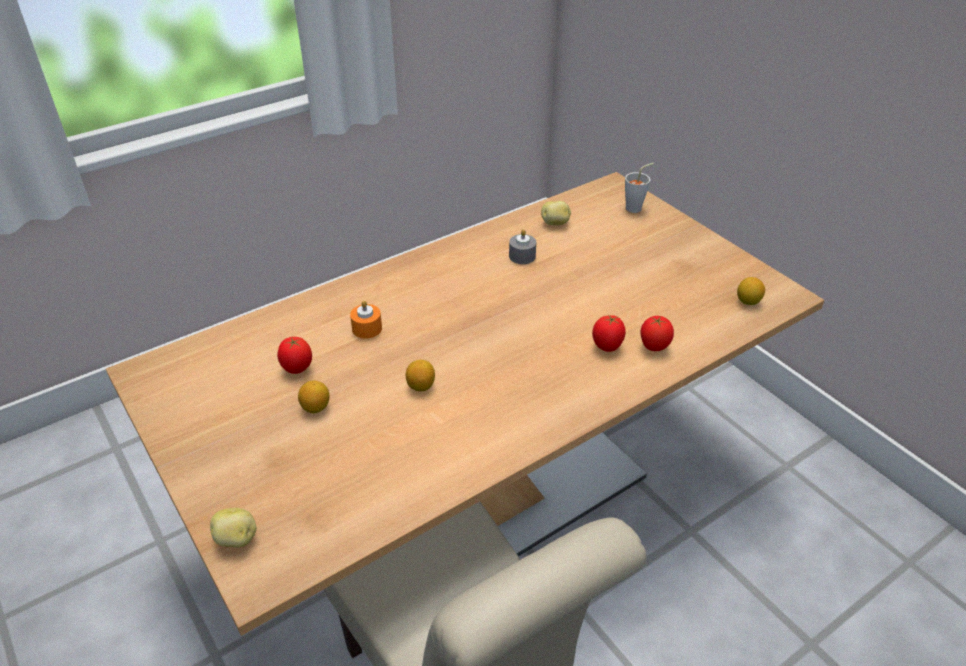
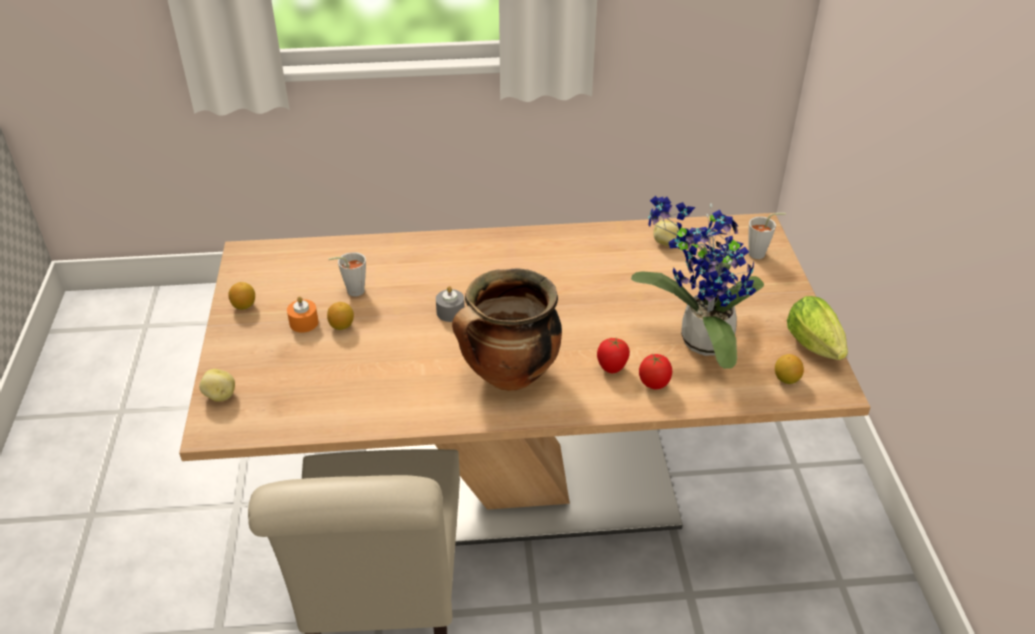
camera: 30 degrees right, 0 degrees up
(297, 369) = (351, 291): tomato -> grey cup
(367, 328) = (428, 279): orange candle -> orange candle (304, 323)
(420, 386) = (431, 340): lemon -> lemon (244, 305)
(522, 256) = (608, 263): grey candle -> grey candle (450, 312)
(524, 391) = (508, 377): none -> cooking pot
(655, 296) = (698, 341): none -> potted plant
(745, 268) = (816, 348): none -> lettuce

